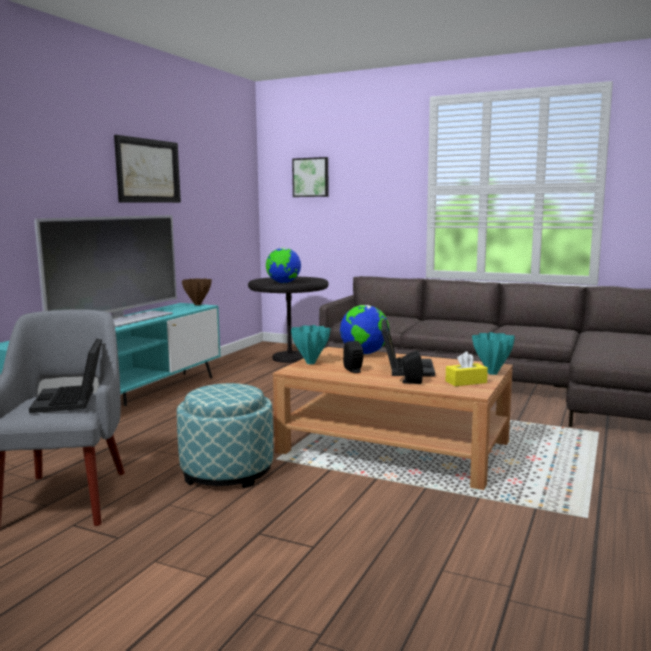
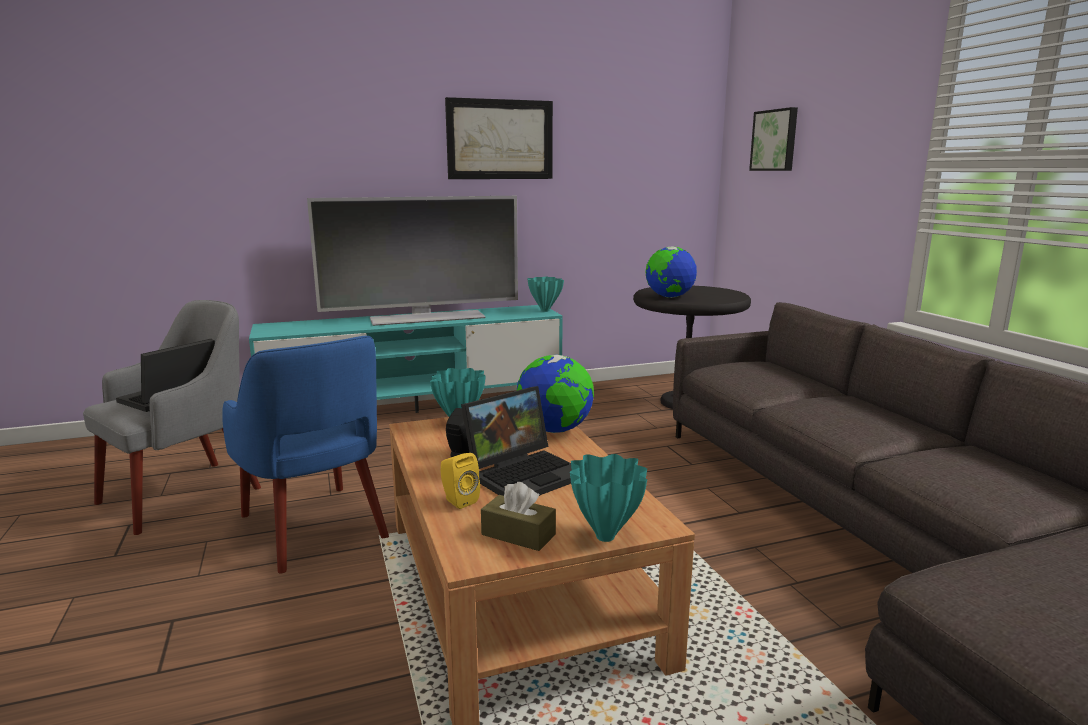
camera: 45 degrees right, 5 degrees up
(197, 305) = (544, 310): brown vase -> turquoise vase
(227, 471) = (315, 528): ottoman -> blue armchair
(411, 382) = (458, 500): black speaker -> yellow speaker
(466, 382) = (518, 535): yellow tissue box -> brown tissue box

